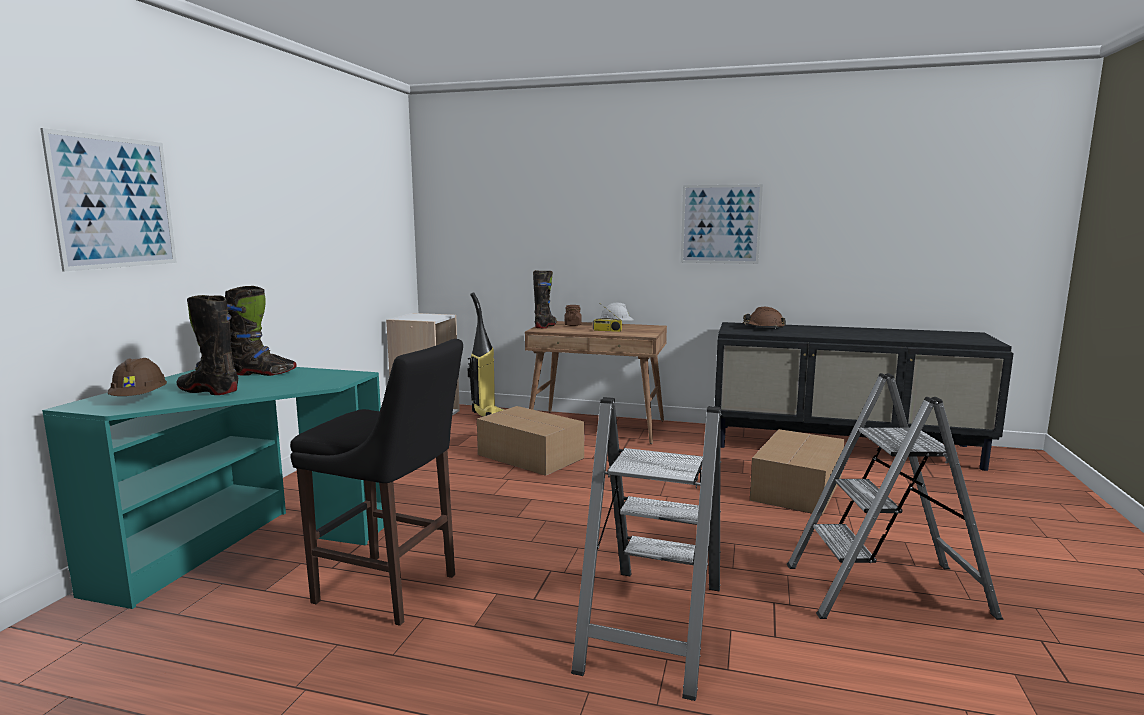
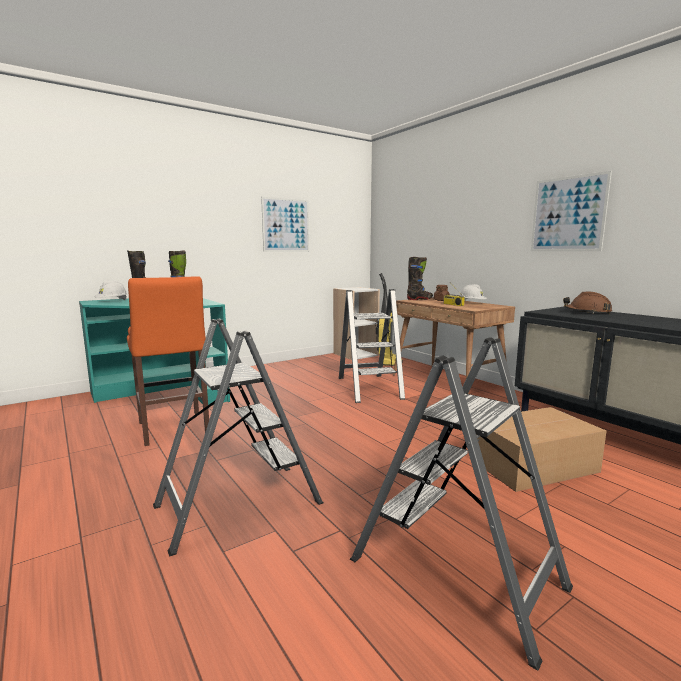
camera: 40 degrees right, 0 degrees up
(114, 202) = (130, 205): picture -> picture (286, 225)
(140, 399) = (112, 301): brown hard hat -> white hard hat
(391, 590) = (173, 429): black stool -> orange stool
(529, 456) = (369, 387): cardboard box -> grey step ladder

